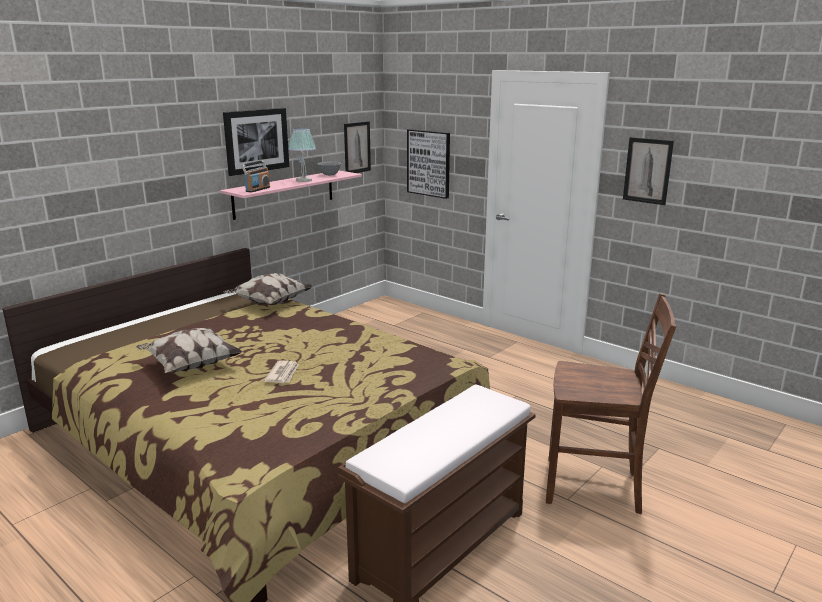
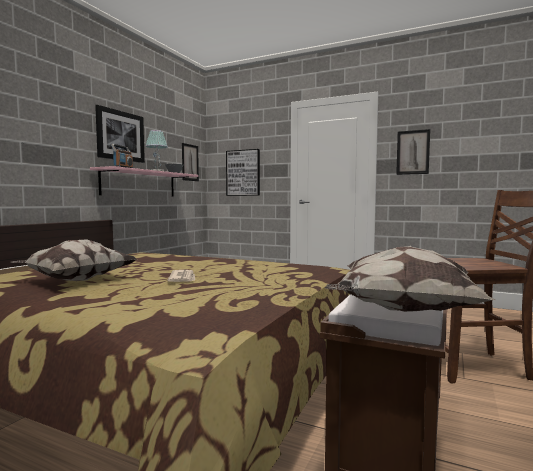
camera: 15 degrees left, 15 degrees down
(269, 303) = (137, 253): pillow -> pillow (402, 310)

